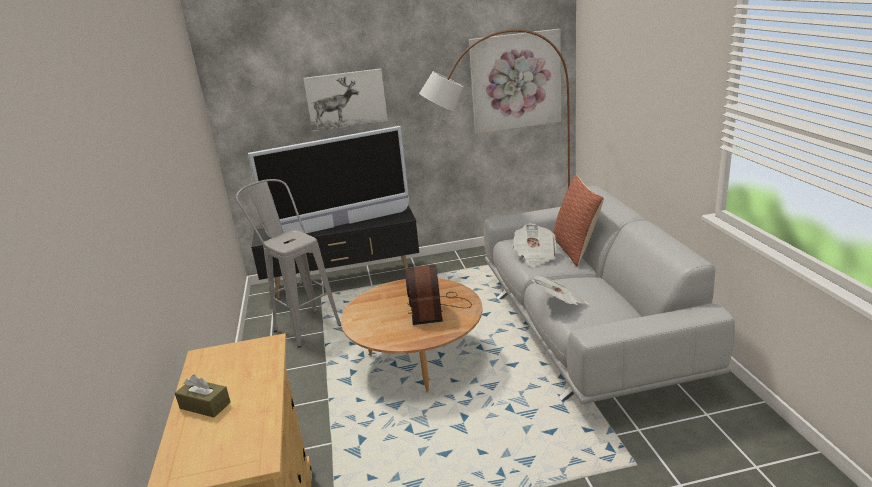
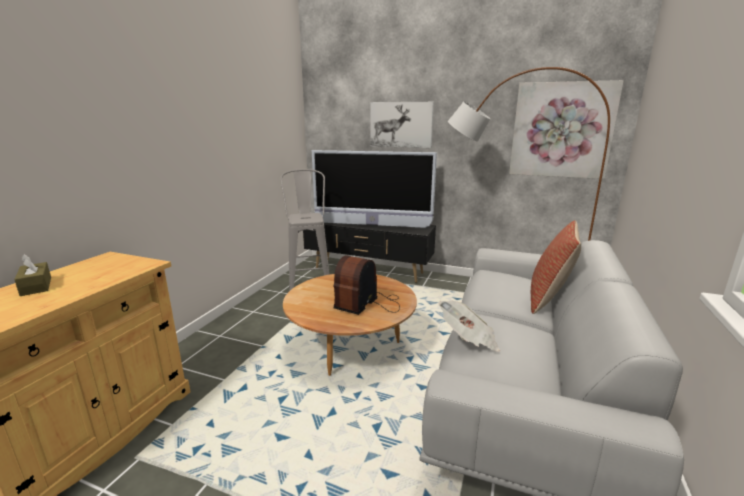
camera: 30 degrees right, 5 degrees down
(535, 256) = (496, 290): newspaper -> none

